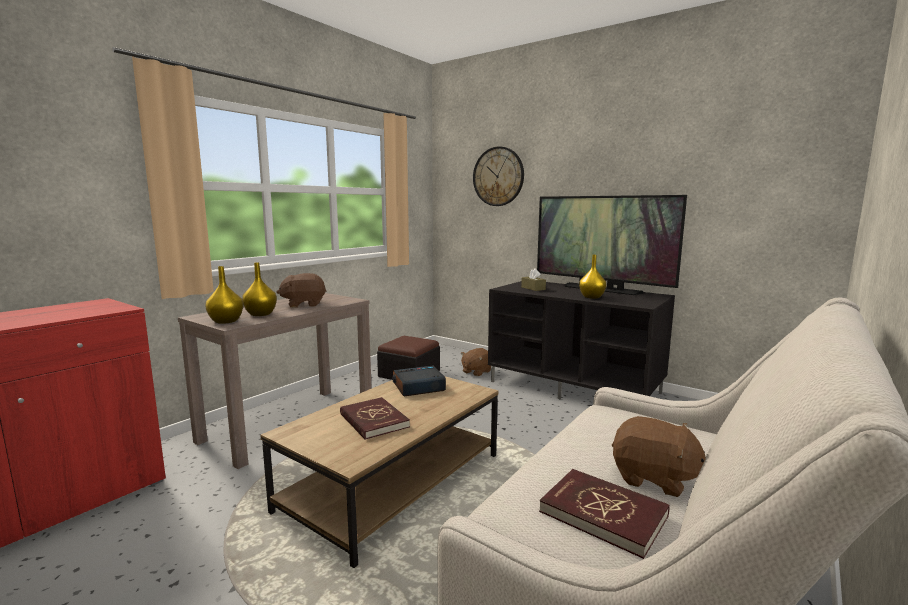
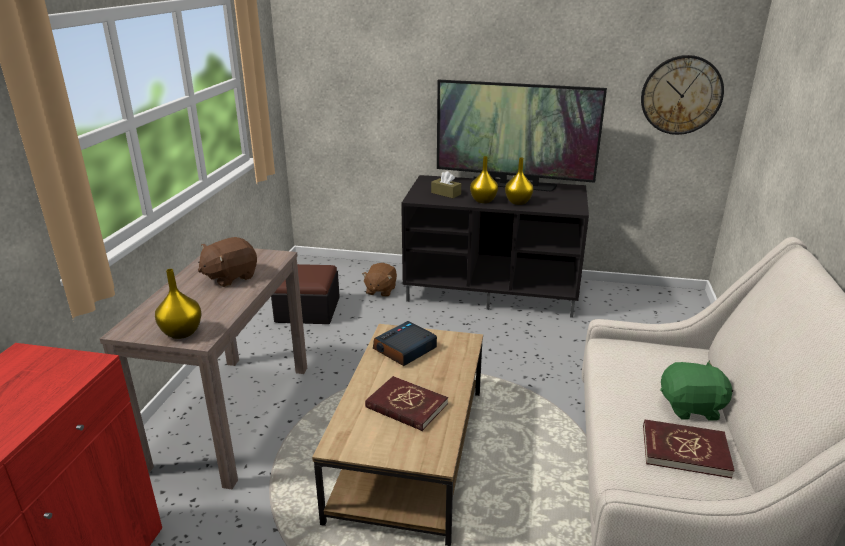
camera: 25 degrees left, 15 degrees up
(260, 314) = (204, 309): yellow vase -> yellow vase (483, 201)
(498, 176) = (375, 49): wall clock -> wall clock (681, 95)
(654, 478) = (691, 408): brown plush toy -> green plush toy

